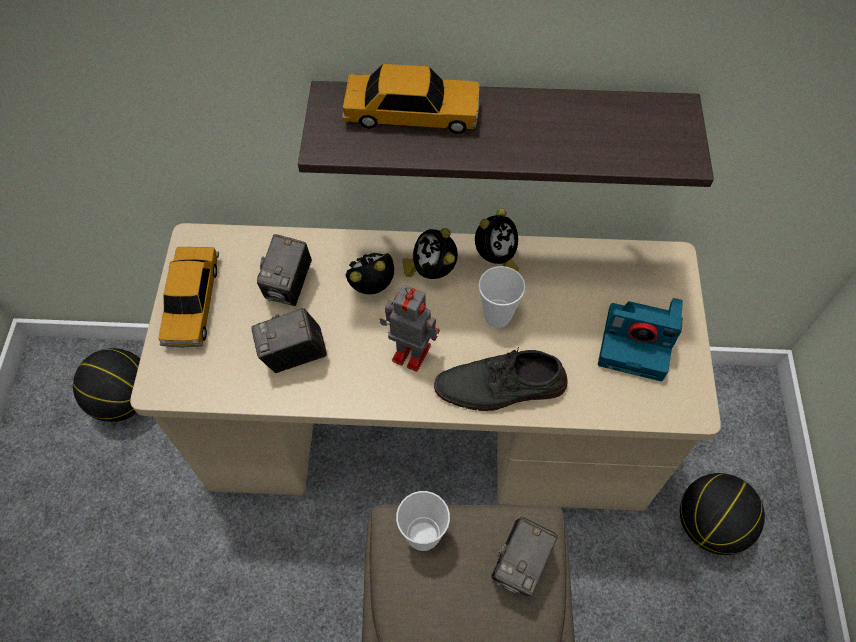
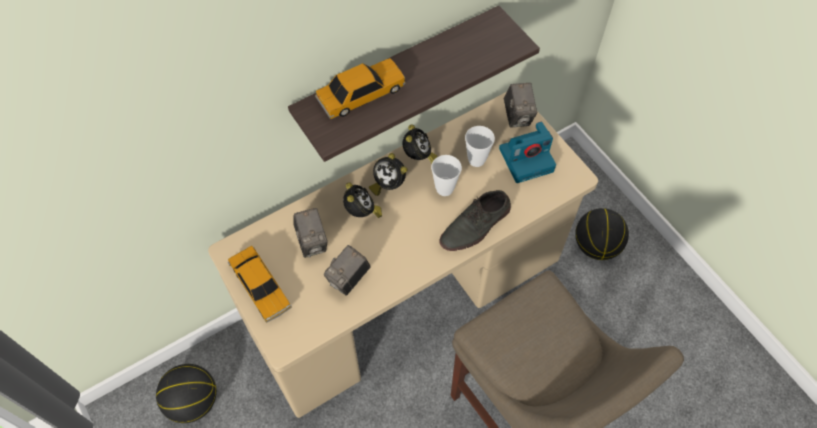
camera: 35 degrees left, 0 degrees up
(373, 286) = (362, 213): alarm clock -> alarm clock turned 135 degrees clockwise
(409, 352) = (412, 237): toy robot -> none
(423, 536) = (495, 328): cup -> cup (476, 160)
(520, 564) = (553, 309): camera -> camera (517, 116)

